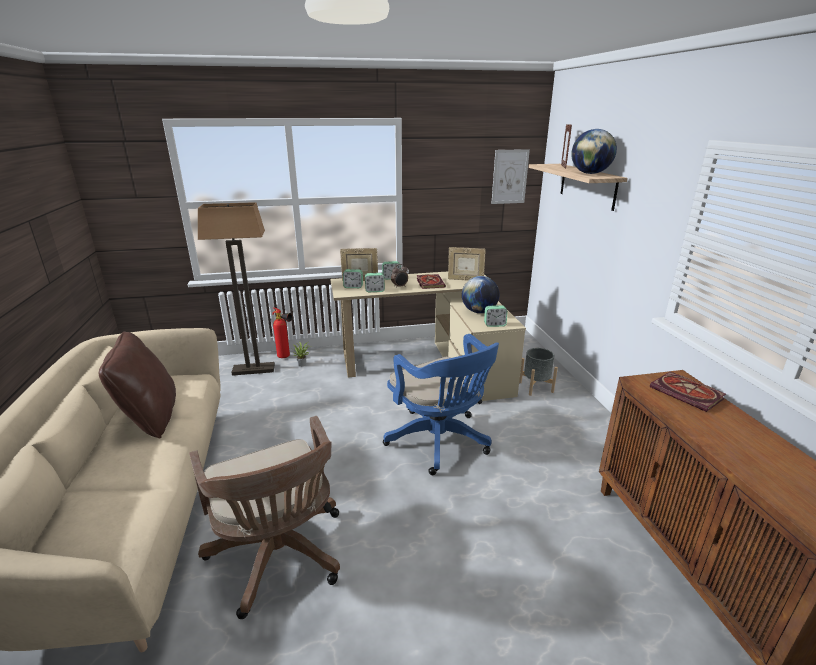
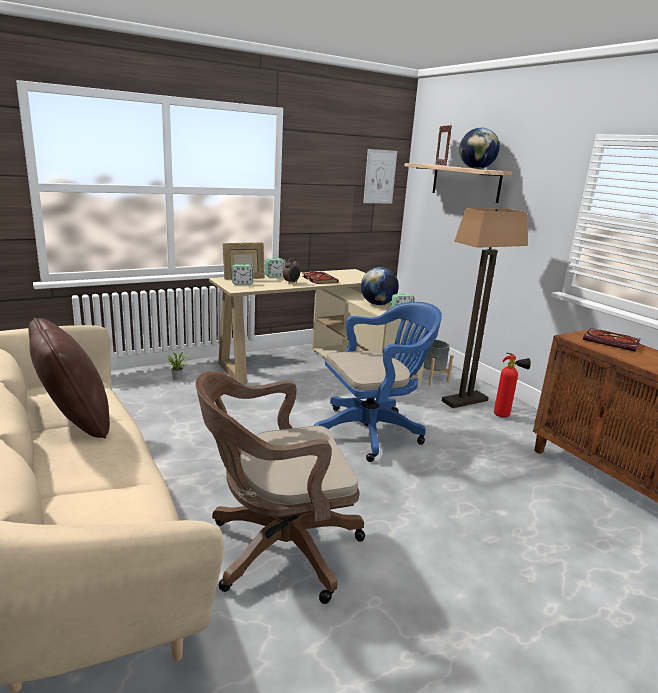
camera: 20 degrees left, 5 degrees down
(254, 370) = (121, 387): floor lamp -> floor lamp (464, 400)
(280, 558) = (276, 549): brown office chair -> brown office chair turned 120 degrees clockwise
(286, 357) = (153, 372): fire extinguisher -> fire extinguisher (505, 416)
(375, 290) = (268, 286): alarm clock -> none
(440, 442) = (373, 431): blue office chair -> blue office chair turned 60 degrees counterclockwise
(465, 280) = (351, 277): picture frame -> none

